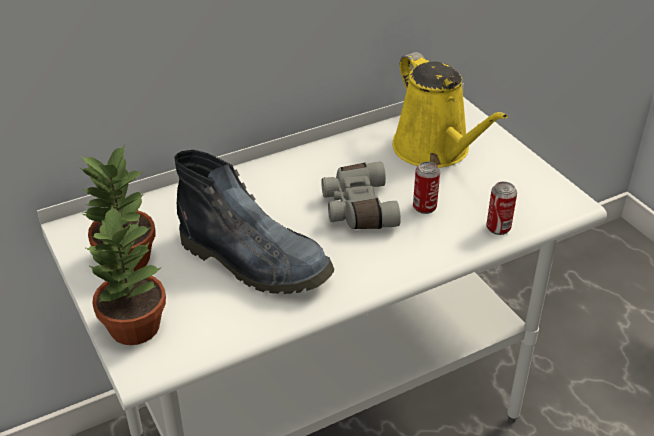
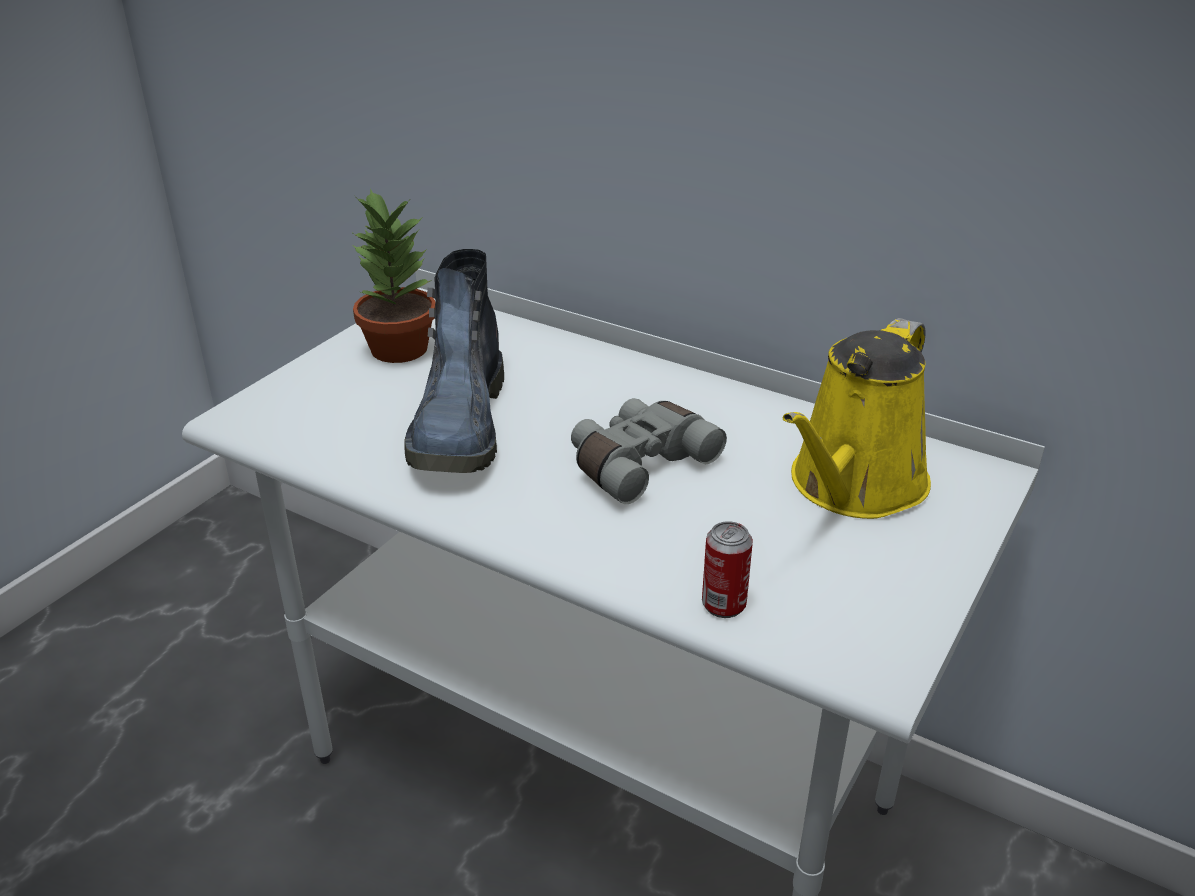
camera: 60 degrees right, 5 degrees down
(134, 328) = (292, 392): potted plant -> none
(424, 207) = (701, 518): can -> none

